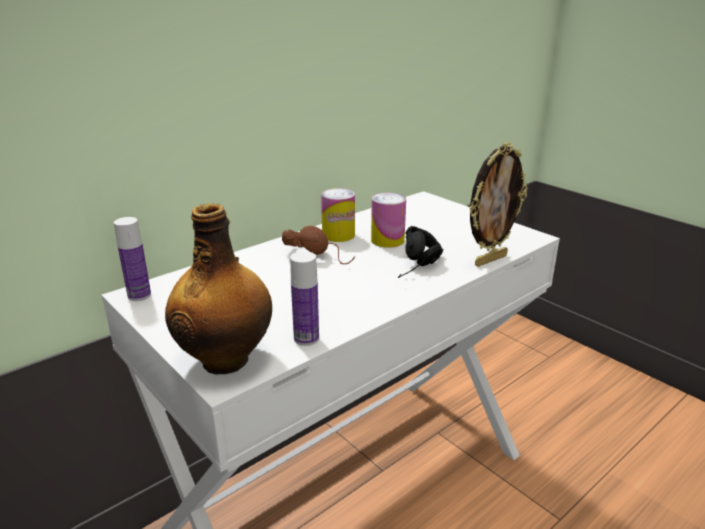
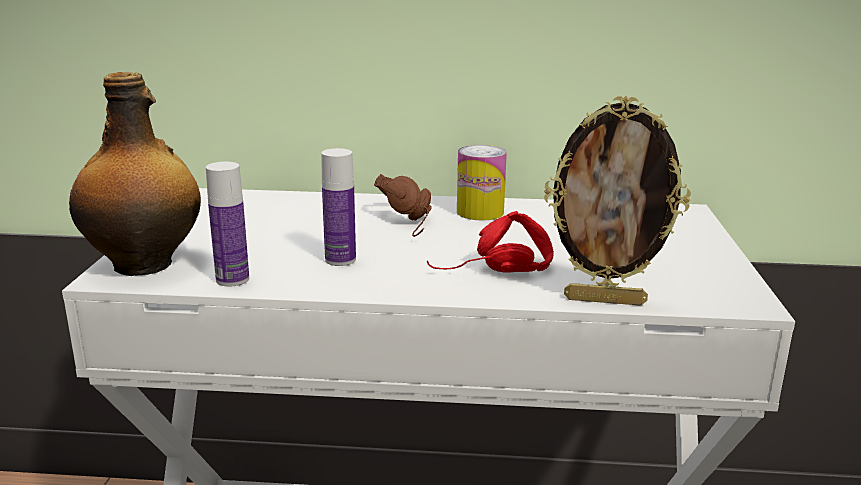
camera: 45 degrees right, 5 degrees down
(139, 295) = (203, 197): bottle -> bottle (340, 260)
(387, 240) = (523, 235): can -> none
(421, 267) = (493, 273): black headphones -> red headphones

